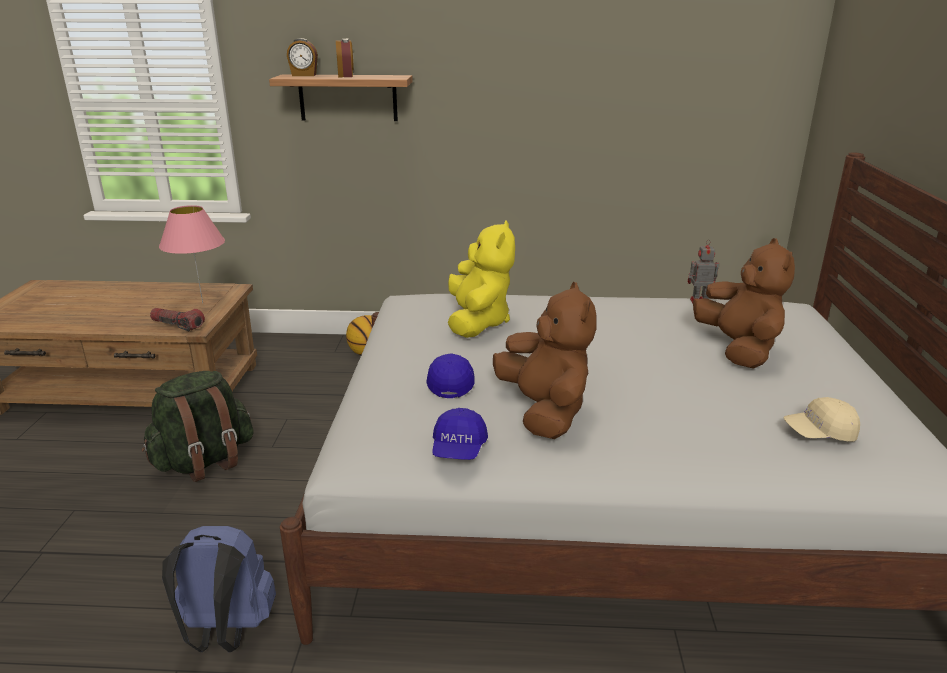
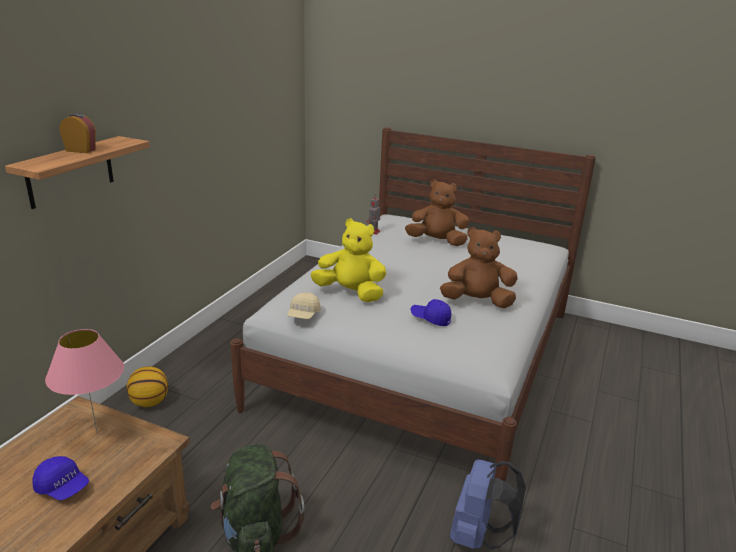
camera: 70 degrees left, 0 degrees up
(178, 325) = (142, 453): flashlight -> none
(304, 75) = (41, 160): alarm clock -> none
(459, 449) = (505, 332): blue cap -> blue cap (62, 487)
(819, 433) = (521, 253): beige cap -> beige cap (303, 315)

